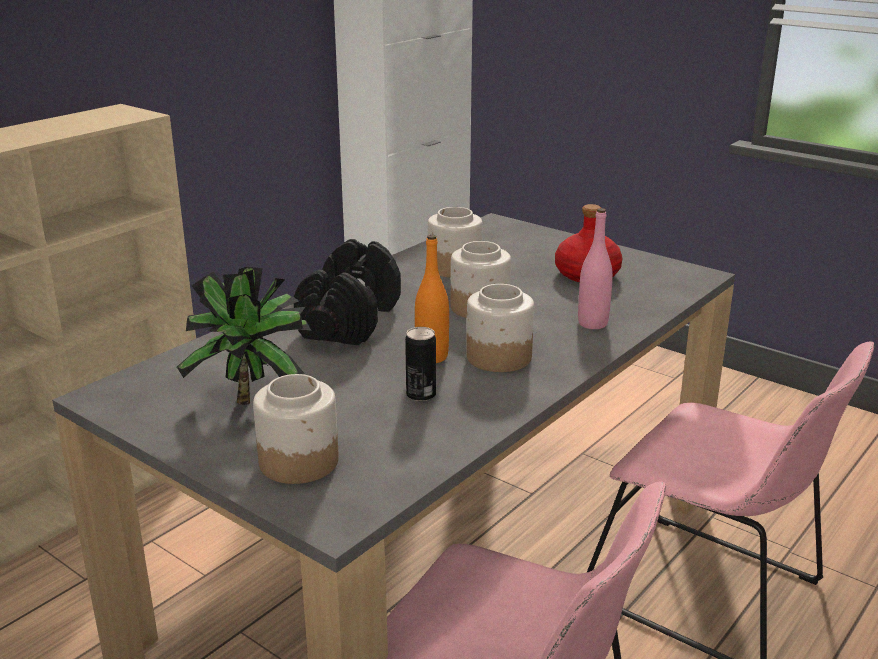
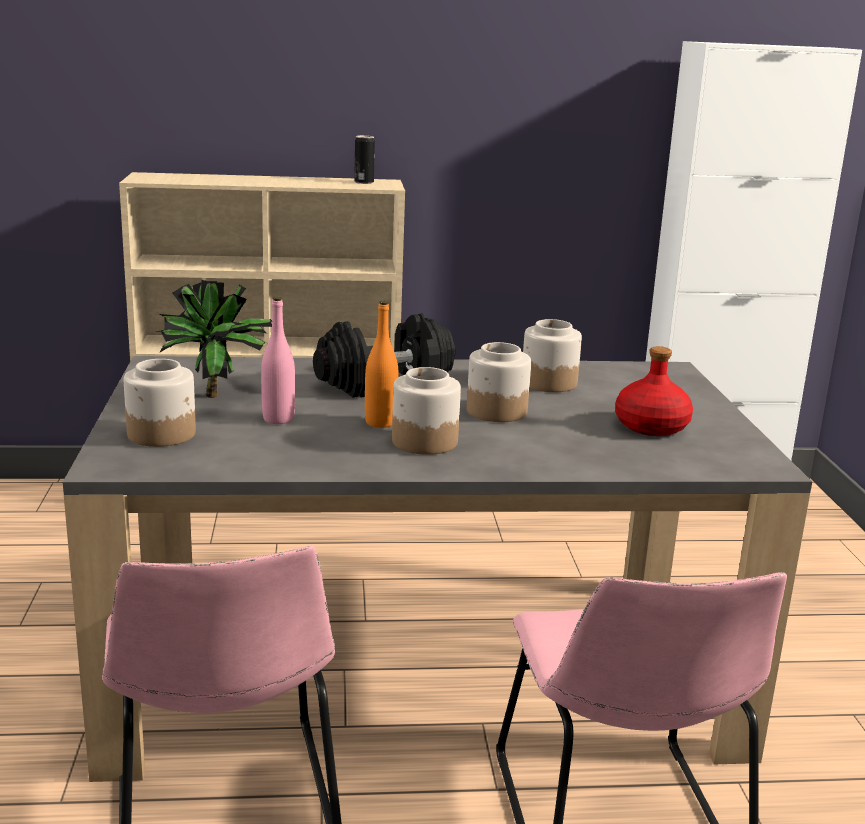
camera: 45 degrees right, 5 degrees down
(421, 395) = (315, 437): can -> can (364, 182)
(592, 323) = (558, 455): pink bottle -> pink bottle (278, 419)

